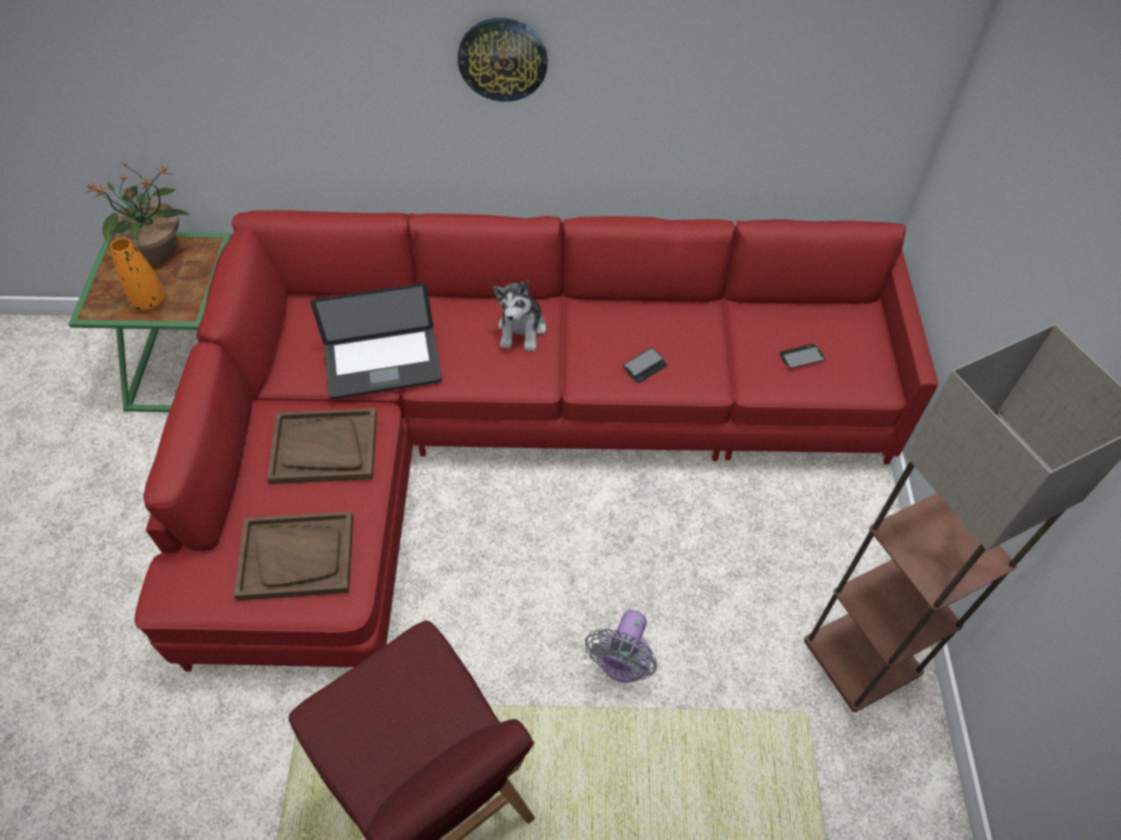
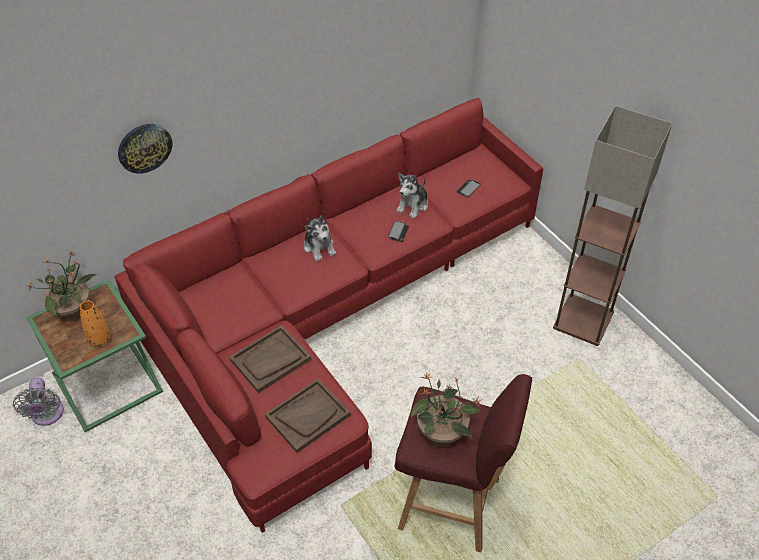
camera: 35 degrees left, 5 degrees down
(380, 723) = (442, 434): none -> potted plant
(383, 365) = (261, 303): laptop -> none
(502, 59) = (263, 98): wall clock -> wall clock (144, 147)
(622, 662) = (481, 388): grey fan -> grey fan (47, 415)
(699, 339) = (413, 205): none -> plush toy

